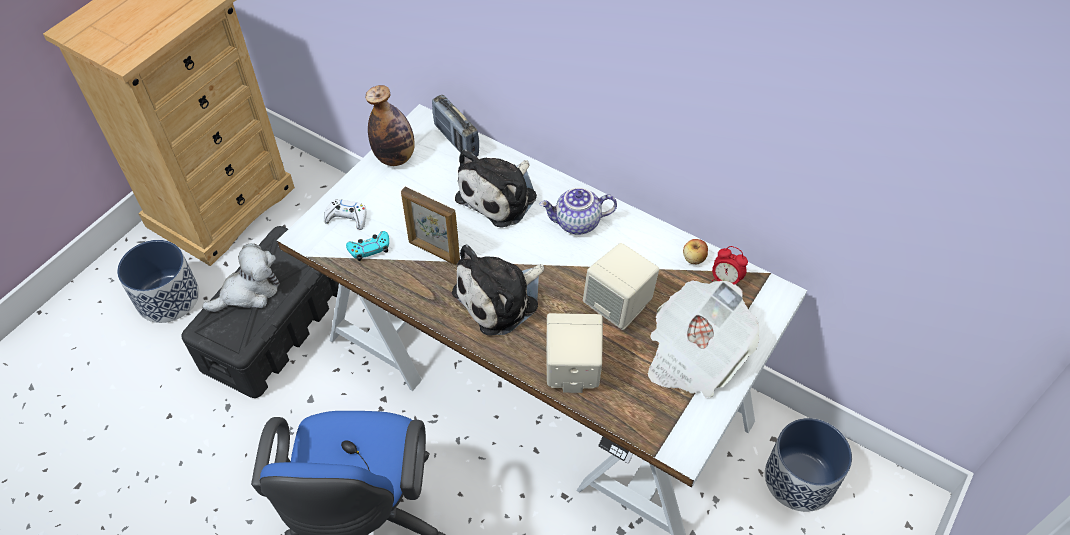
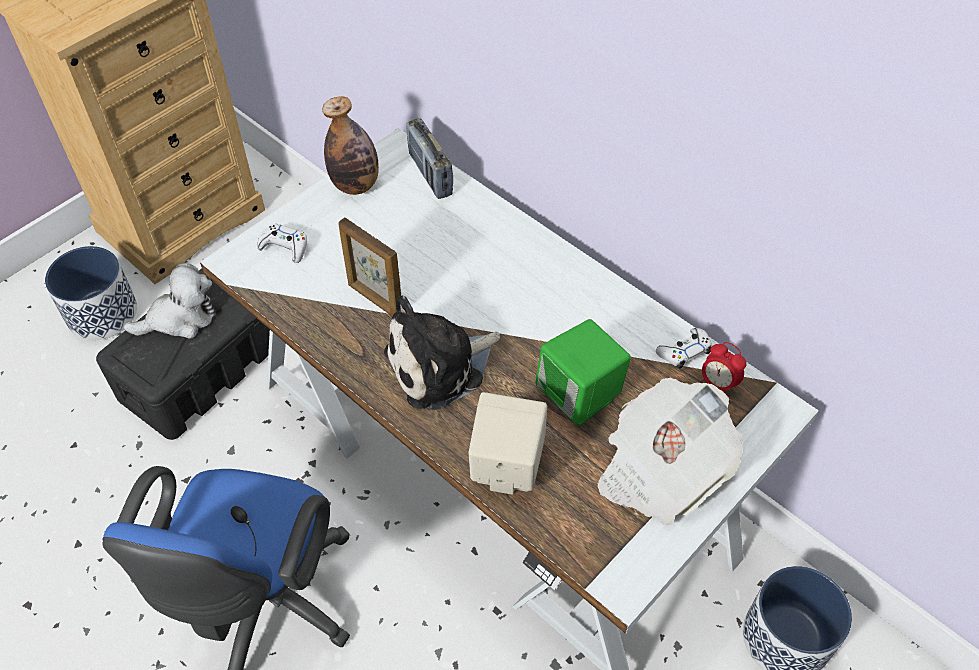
camera: 10 degrees right, 0 degrees up
(369, 248) = (302, 286): turquoise game controller -> none
(500, 196) = (467, 245): plush toy -> none
(577, 223) = (551, 290): teapot -> none
(618, 306) = (579, 396): beige speaker -> green speaker
(694, 259) = (684, 351): apple -> white game controller

